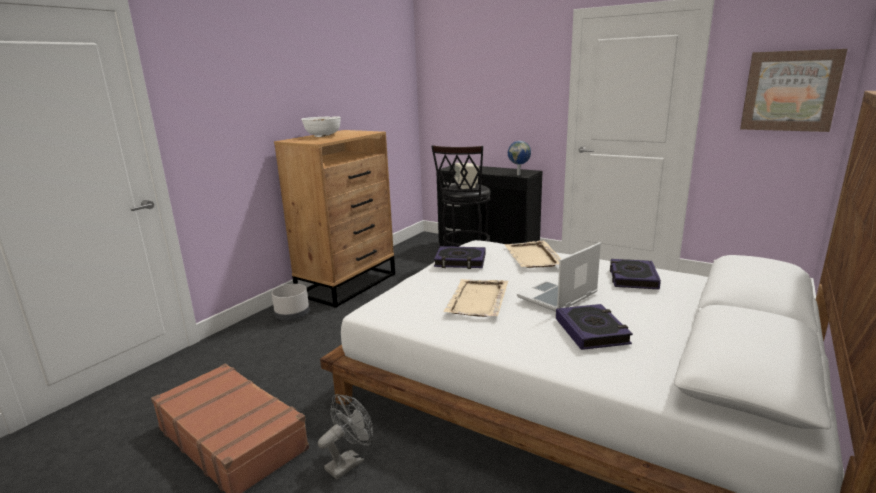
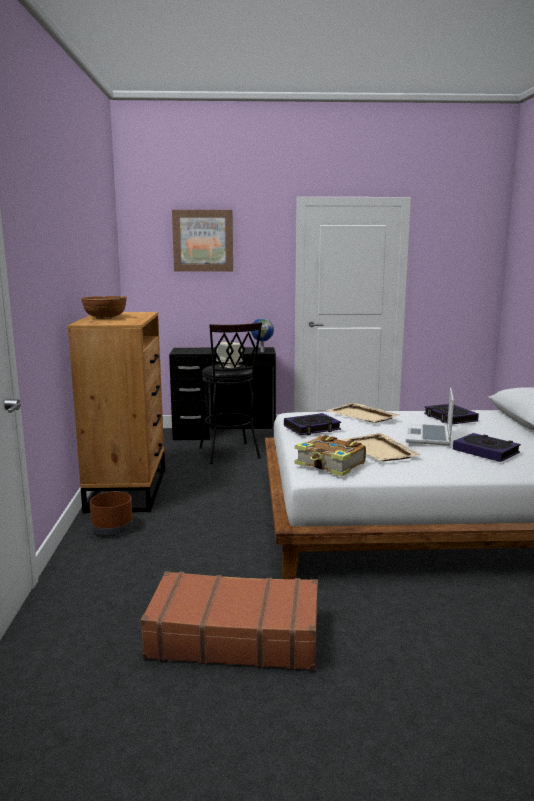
camera: 35 degrees left, 5 degrees down
(292, 315) = (112, 529): grey planter -> brown planter
(323, 136) = (105, 318): white bowl -> brown bowl
(349, 462) = (362, 611): grey fan -> none
(401, 304) = (330, 465): none -> book
(790, 91) = (466, 271): picture -> picture (203, 241)

